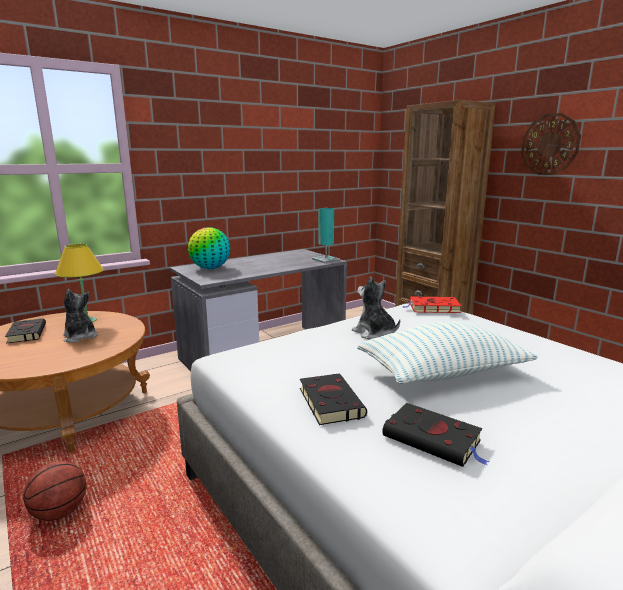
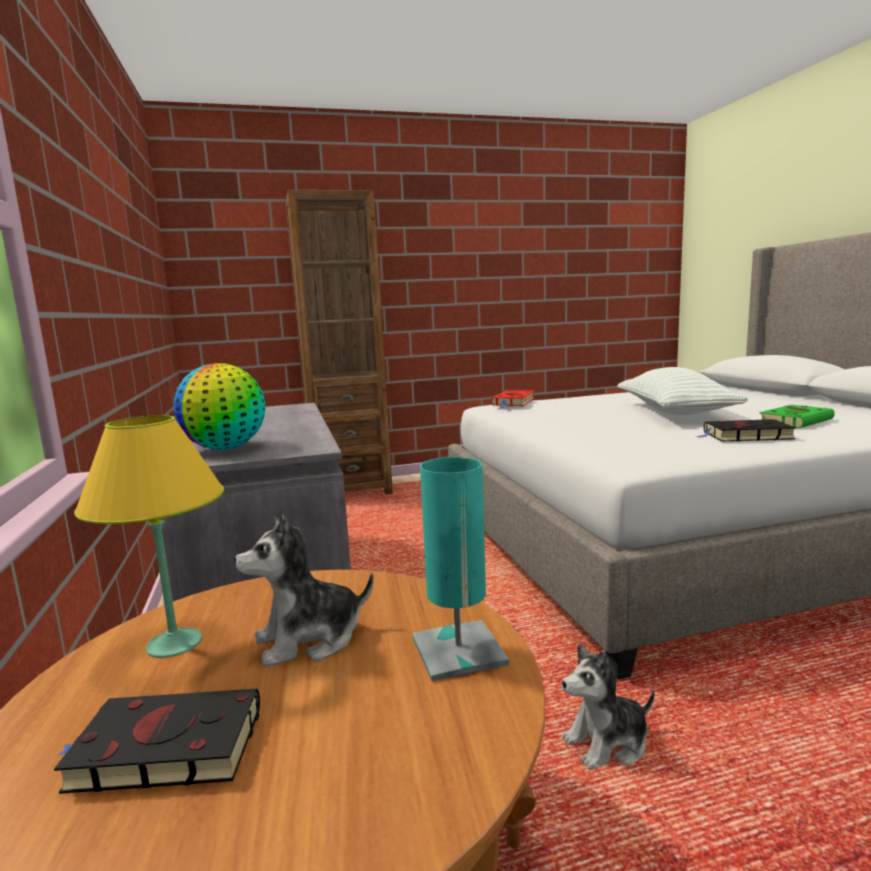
camera: 70 degrees left, 5 degrees down
(59, 512) = (720, 833): basketball -> none
(325, 259) = (290, 407): turquoise table lamp -> turquoise table lamp (458, 651)
(374, 333) = (573, 420): plush toy -> plush toy (607, 743)
(434, 439) = (796, 421): black book -> green book
(550, 144) = (429, 249): wall clock -> none

